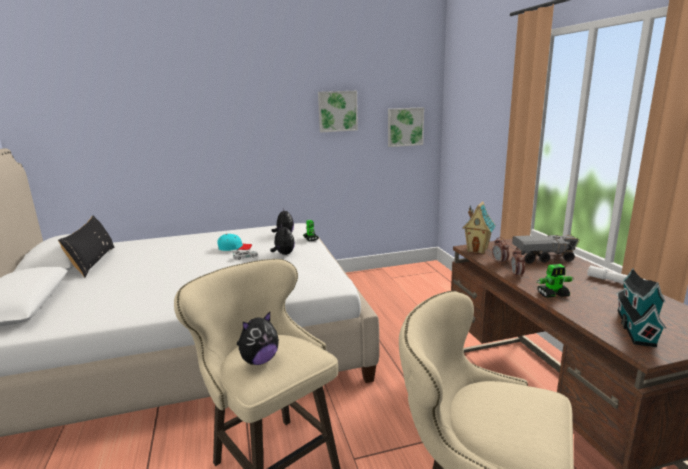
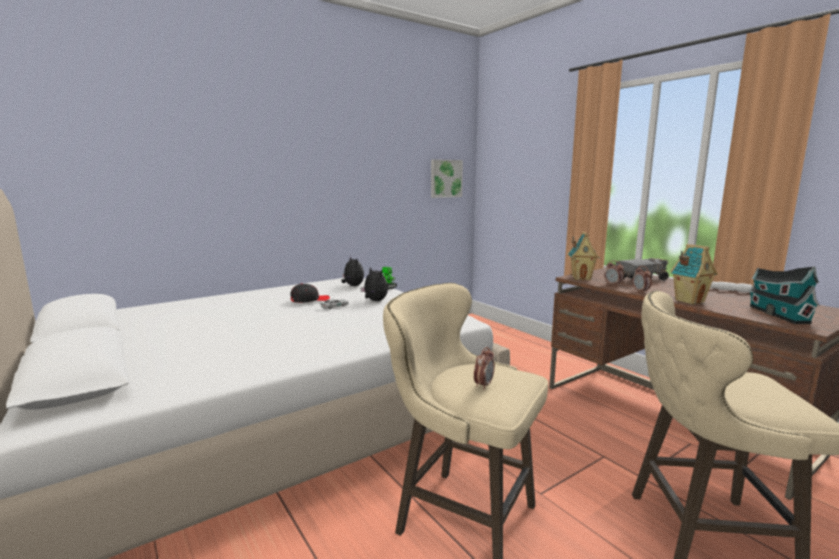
camera: 20 degrees left, 5 degrees down
(94, 262) = (133, 326): black pillow -> none
(234, 248) = (309, 300): turquoise cap -> black cap
(259, 360) = (483, 385): plush toy -> alarm clock
(337, 111) = (386, 158): picture -> none
(553, 294) = (689, 301): toy robot -> toy house

